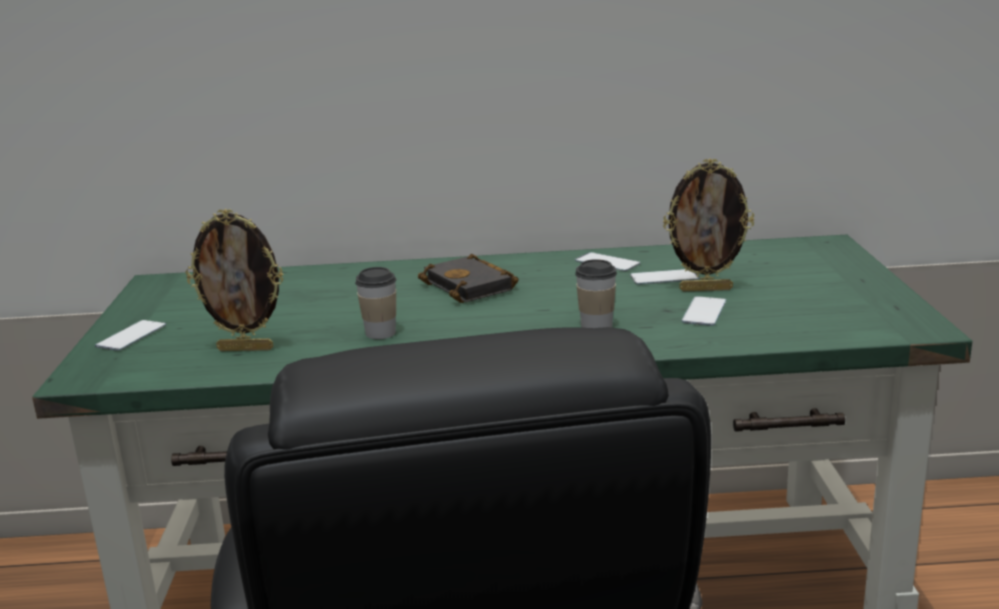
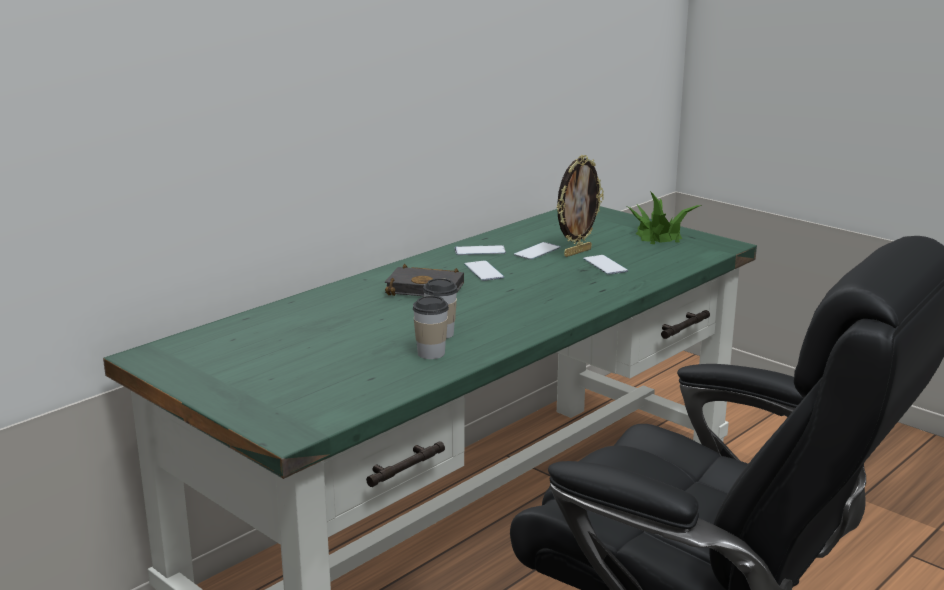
camera: 45 degrees left, 0 degrees up
(131, 336) = (245, 396): phone -> phone (483, 271)
(246, 349) = (369, 373): picture frame -> none
(596, 326) = (565, 290): cup -> cup (431, 353)
(853, 294) = (658, 235): none -> potted plant

